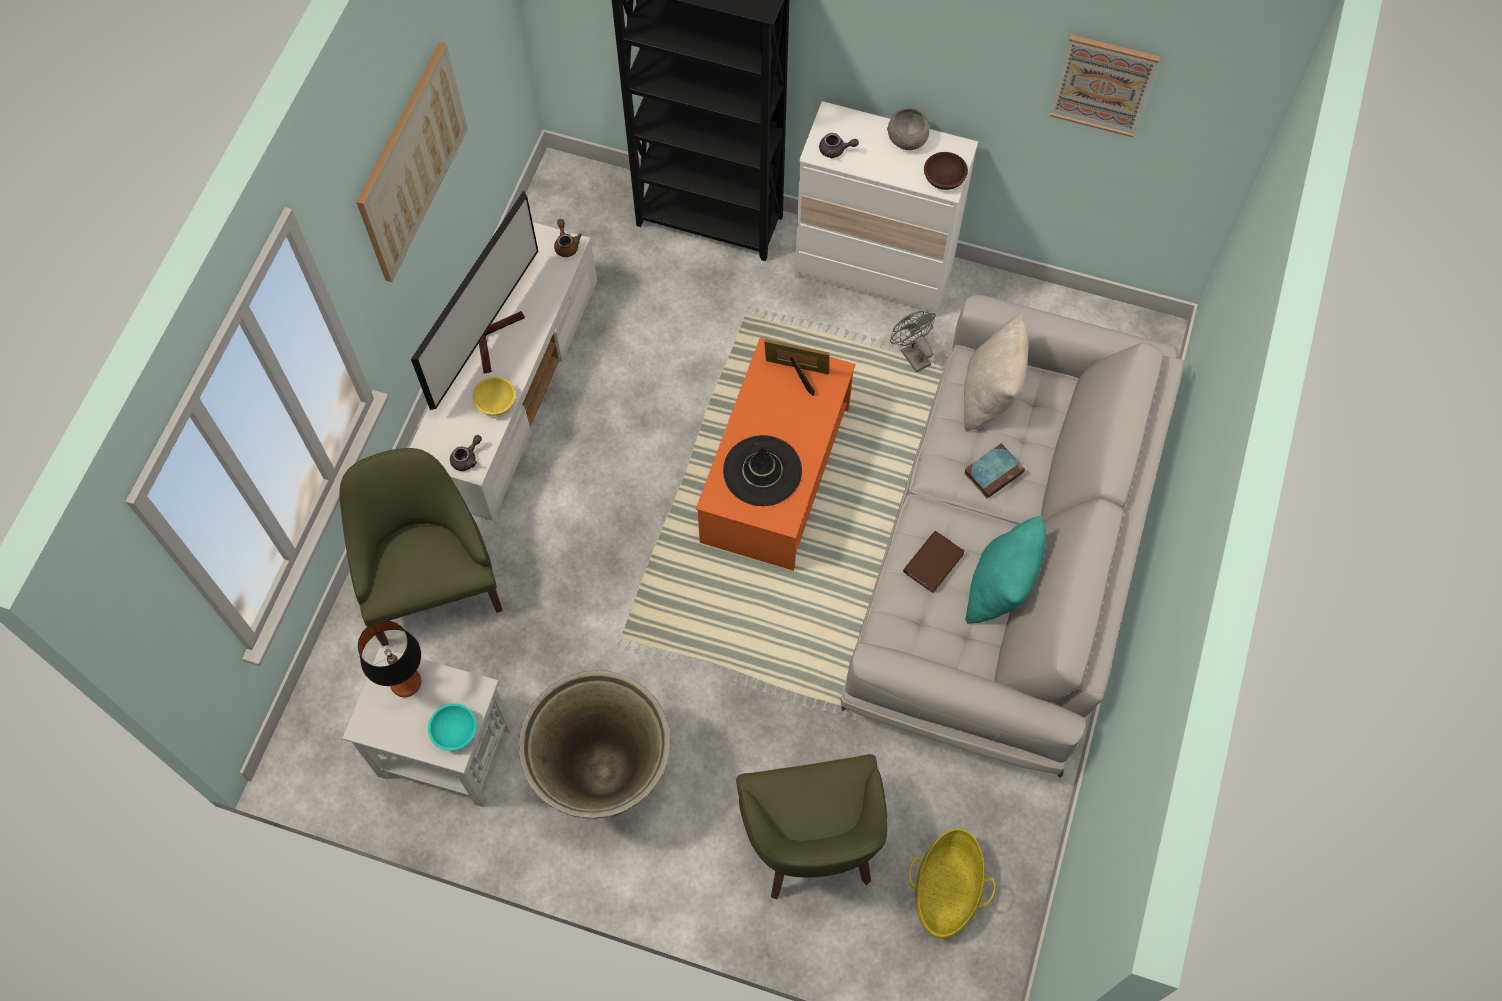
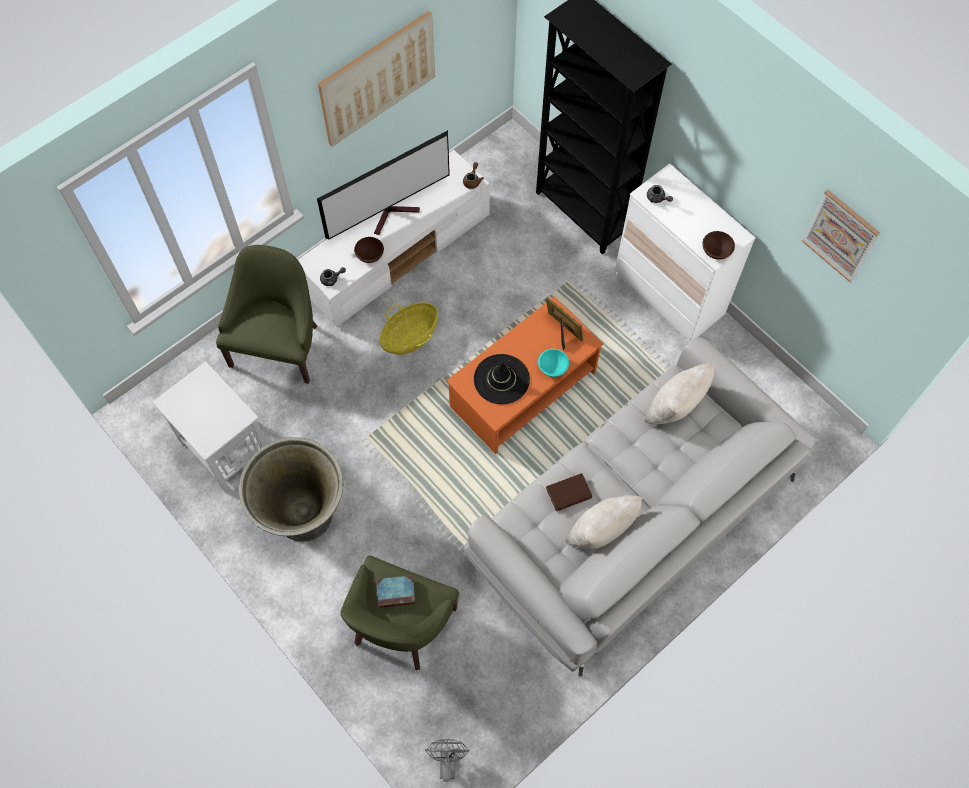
camera: 30 degrees right, 0 degrees up
(405, 682) = (206, 389): table lamp -> none
(455, 731) = (215, 433): turquoise bowl -> turquoise bowl (553, 367)
(495, 403) = (369, 255): yellow bowl -> brown bowl
(906, 139) = (708, 213): grey bowl -> none
(912, 354) = (658, 360): grey fan -> grey fan (447, 760)
(947, 889) = (463, 702): basket -> basket (410, 336)
(994, 472) = (645, 457): book -> book (397, 592)
(1000, 588) = (601, 532): turquoise pillow -> beige pillow

